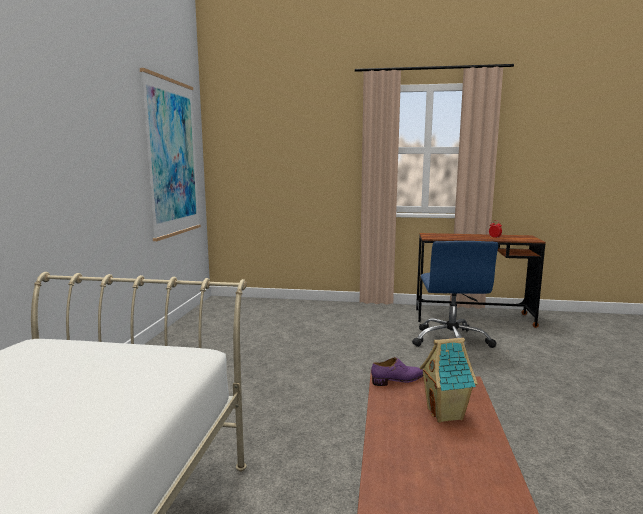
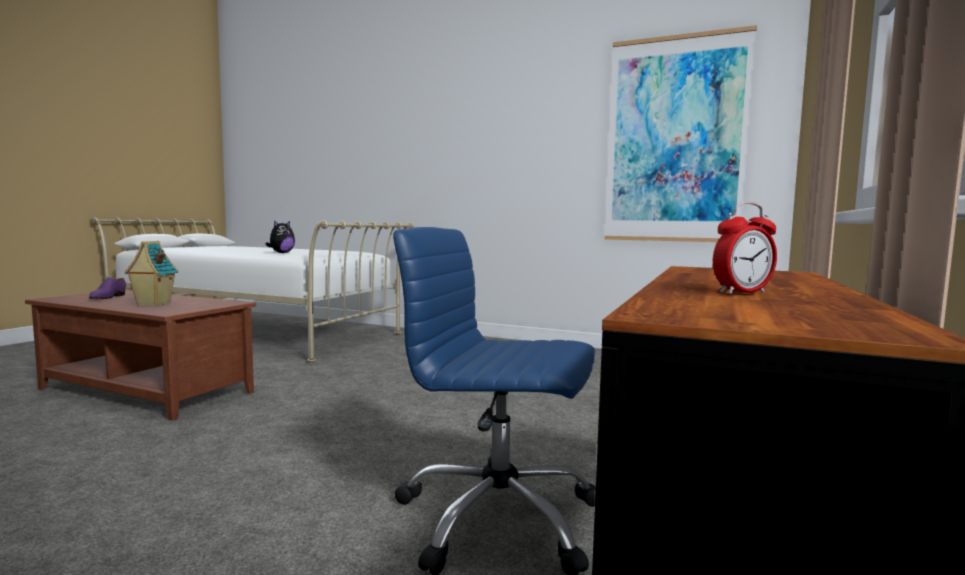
camera: 105 degrees right, 5 degrees down
(133, 378) = (281, 253): none -> plush toy
(398, 380) = (221, 303): purple shoe -> purple shoe (107, 298)

